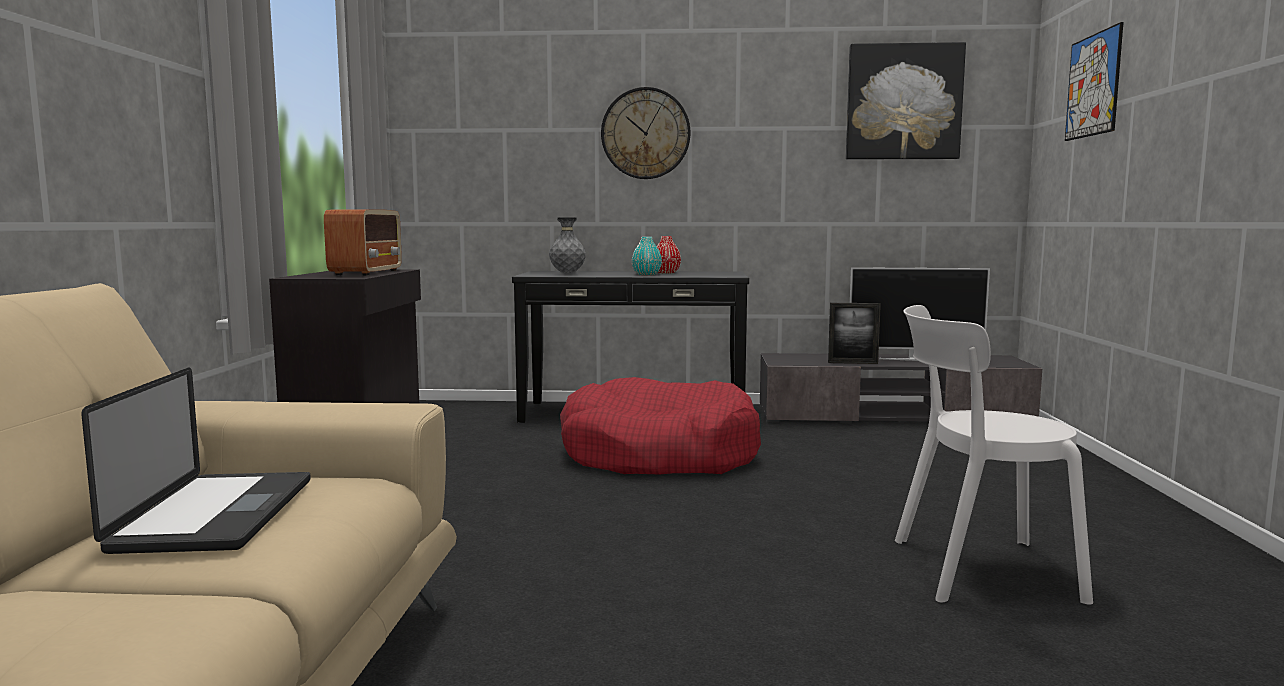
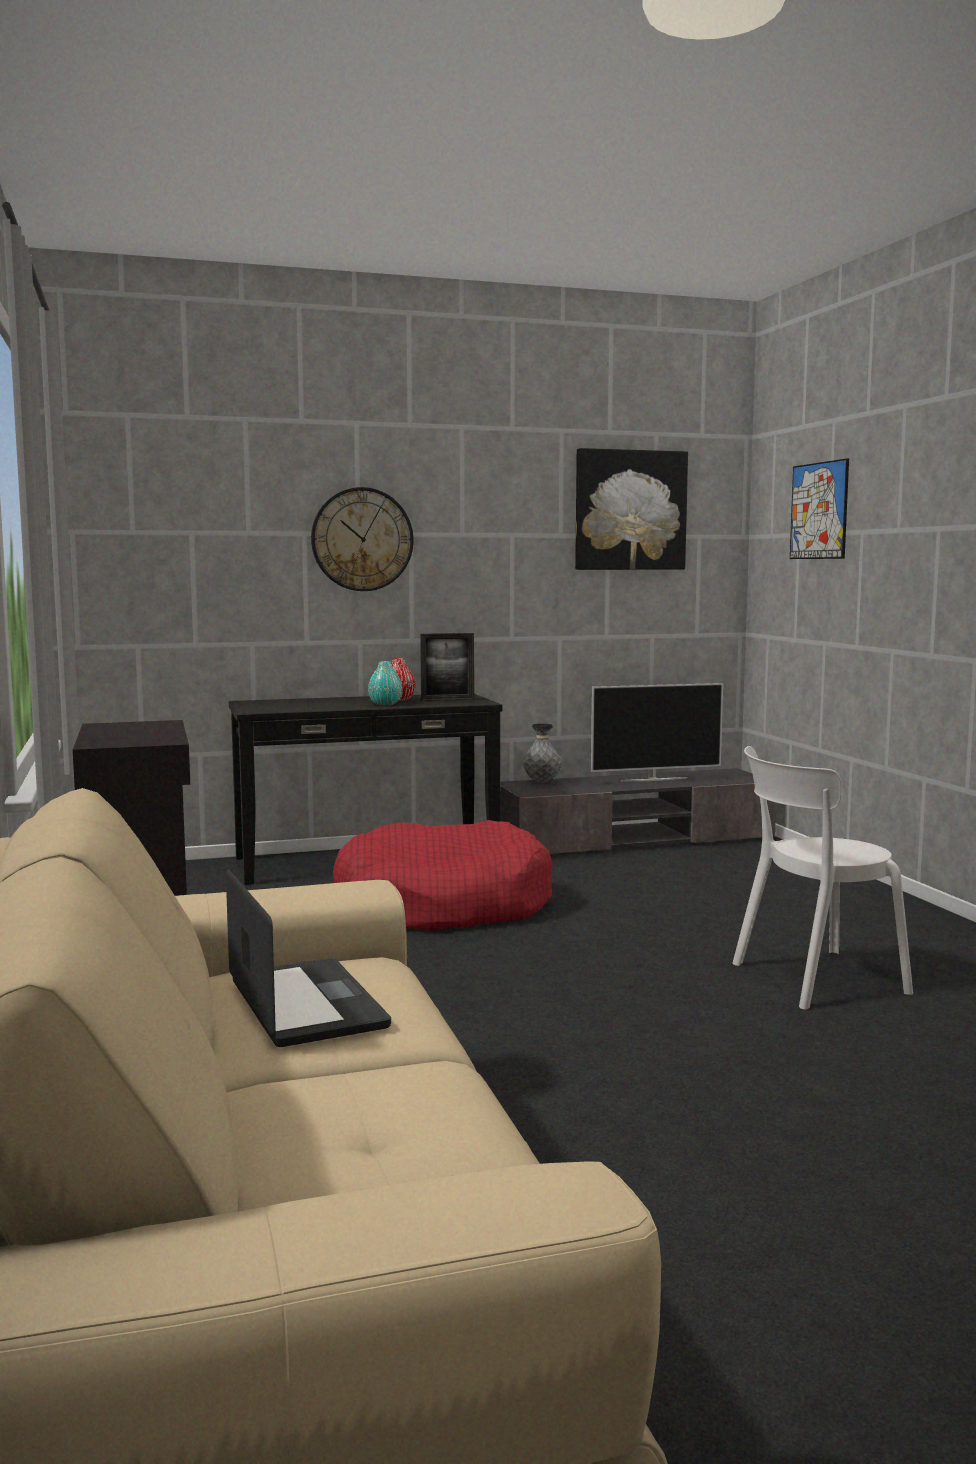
camera: 20 degrees left, 0 degrees up
(367, 272) = (149, 731): radio -> none
(567, 273) = (289, 705): grey vase -> grey vase (542, 782)
(852, 363) = (600, 788): picture frame -> picture frame (447, 700)

